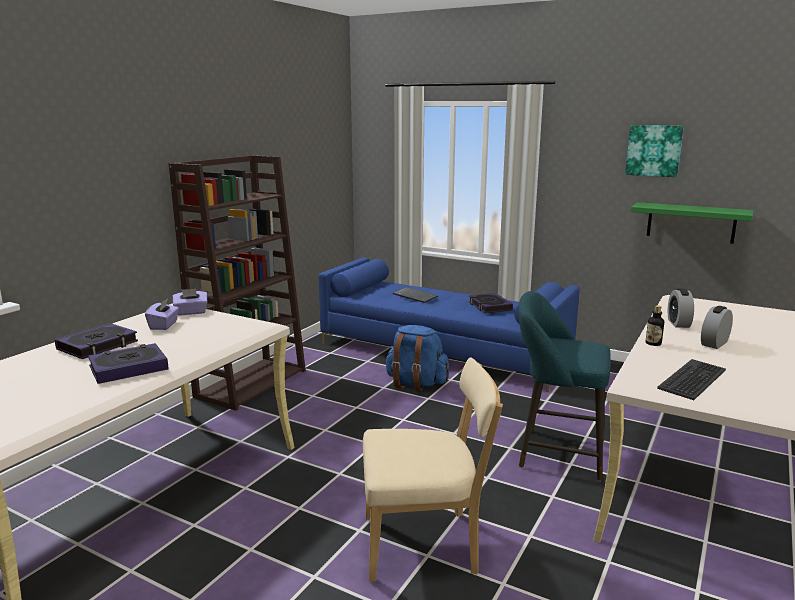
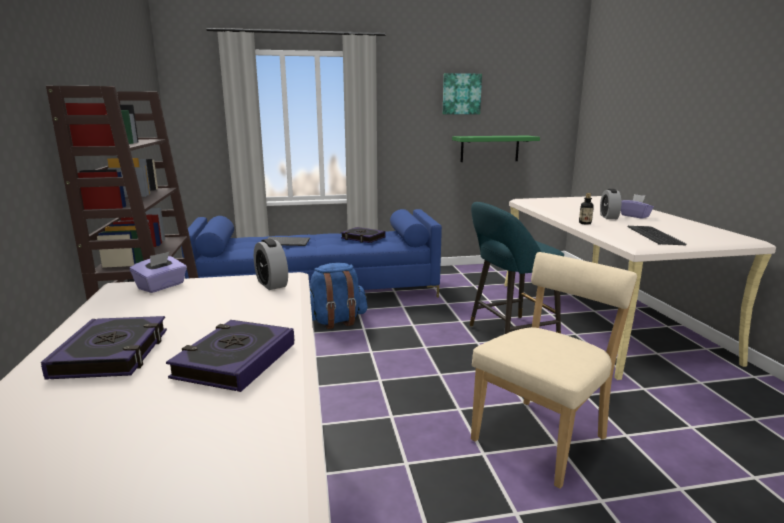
camera: 40 degrees left, 0 degrees up
(164, 325) = (158, 306): purple tissue box -> purple tissue box (635, 216)
(678, 323) = (564, 211): alarm clock -> alarm clock (271, 284)

